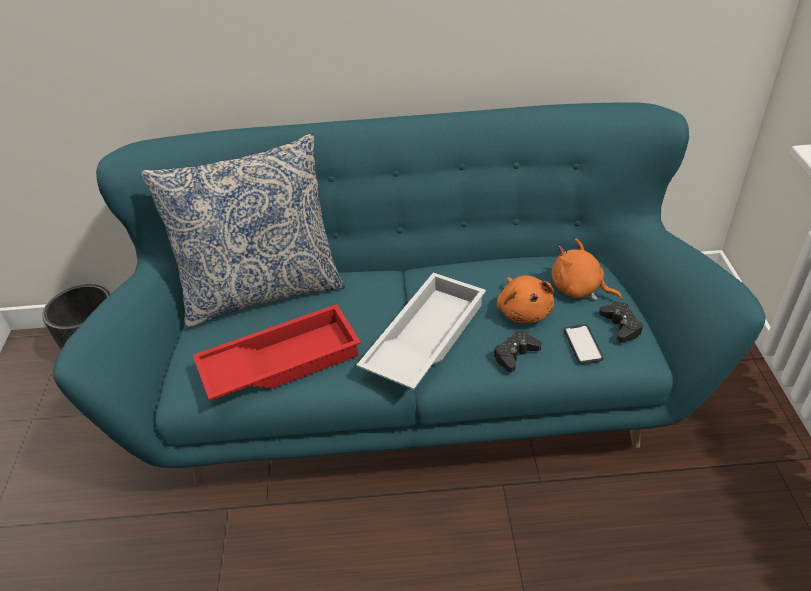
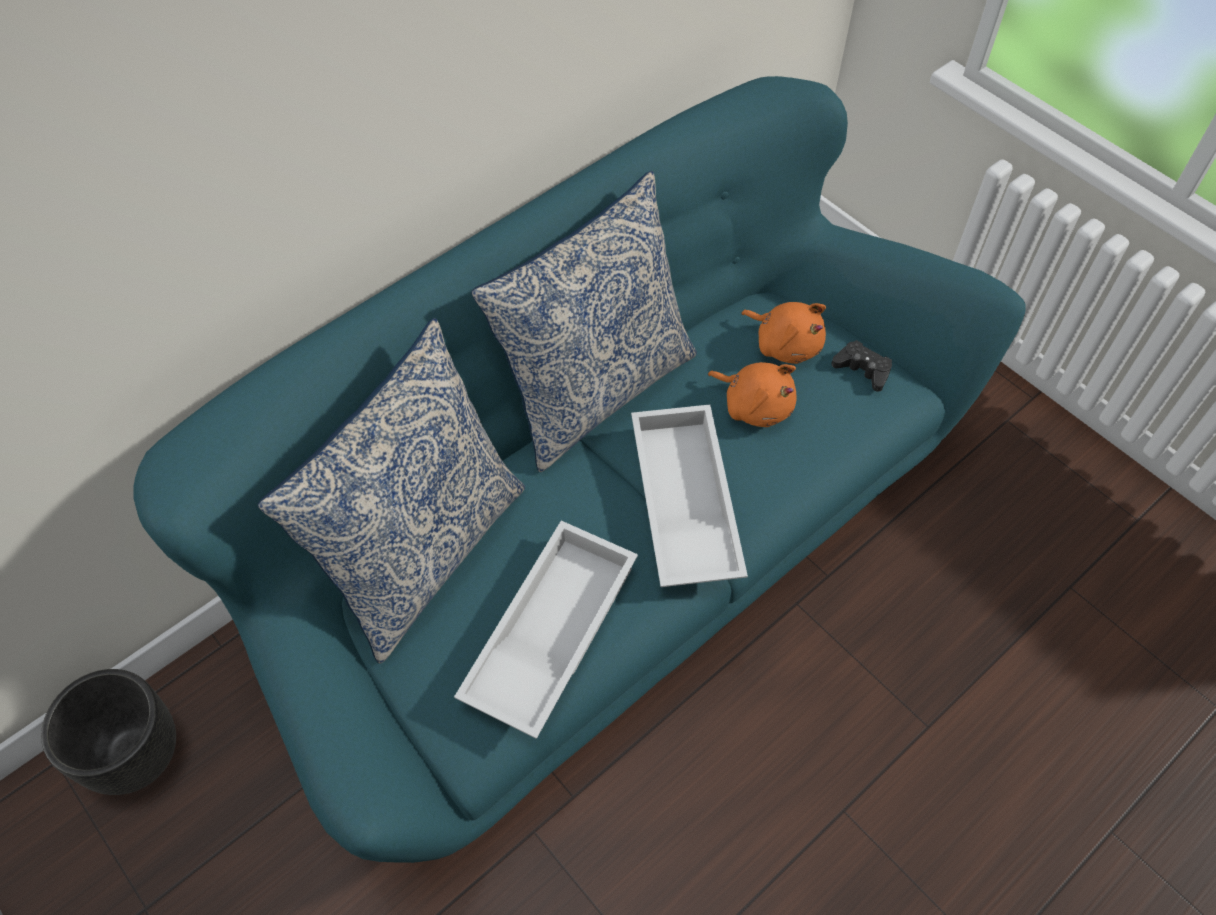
camera: 40 degrees left, 15 degrees up
(281, 361) = (548, 632): red tray -> white tray
(435, 261) = (595, 389): none -> pillow
(515, 354) = (792, 466): black game controller -> none
(579, 289) = (785, 344): orange plush toy -> orange plush toy turned 135 degrees counterclockwise
(583, 344) = (846, 414): phone -> none

